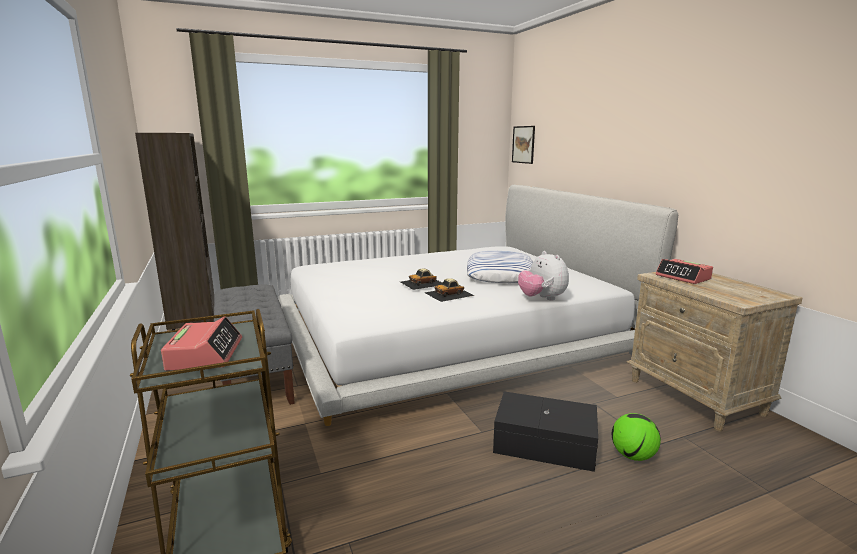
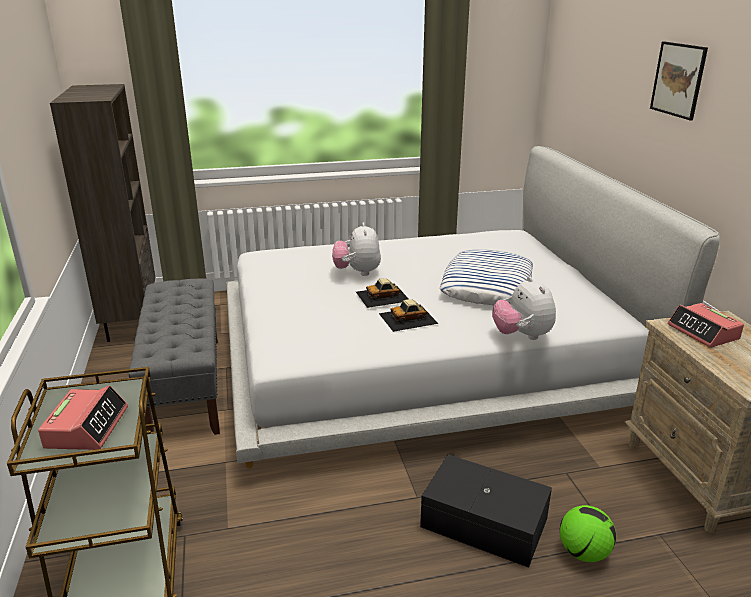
camera: 10 degrees right, 10 degrees up
(396, 271) = (357, 272): none -> plush toy
(523, 144) = (557, 89): picture -> picture (678, 80)

